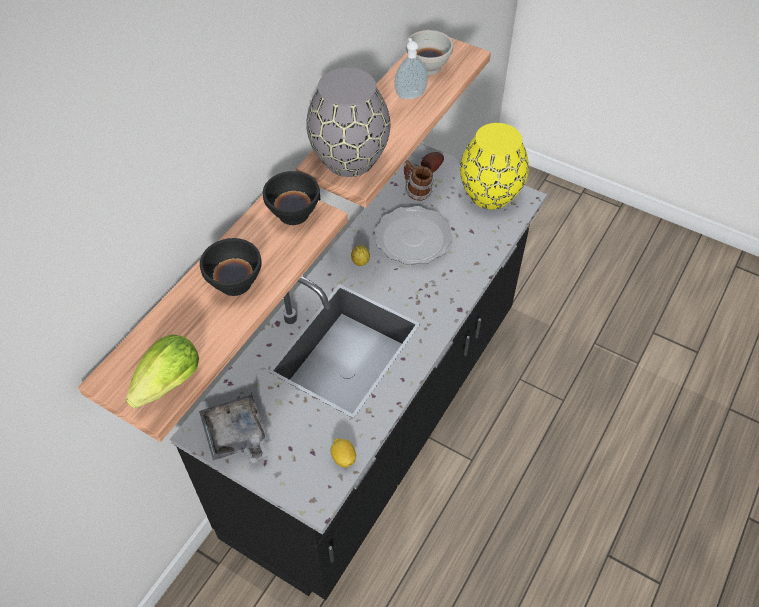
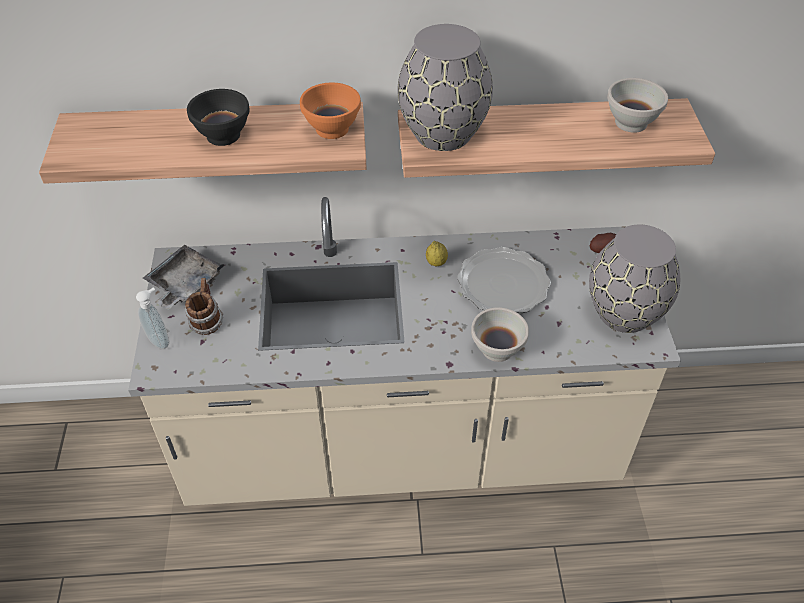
camera: 55 degrees right, 5 degrees down
(166, 387) = (87, 153): lettuce -> none
(293, 213) = (332, 128): black bowl -> orange bowl
(343, 458) = (211, 365): lemon -> none
(379, 421) = (402, 449): black counter -> beige counter
(410, 95) = (575, 129): soap dispenser -> soap dispenser (160, 340)
(416, 192) = (564, 257): mug -> mug (206, 322)
(467, 277) = (496, 349): none -> white bowl
(490, 194) = (625, 313): yellow vase -> grey vase

